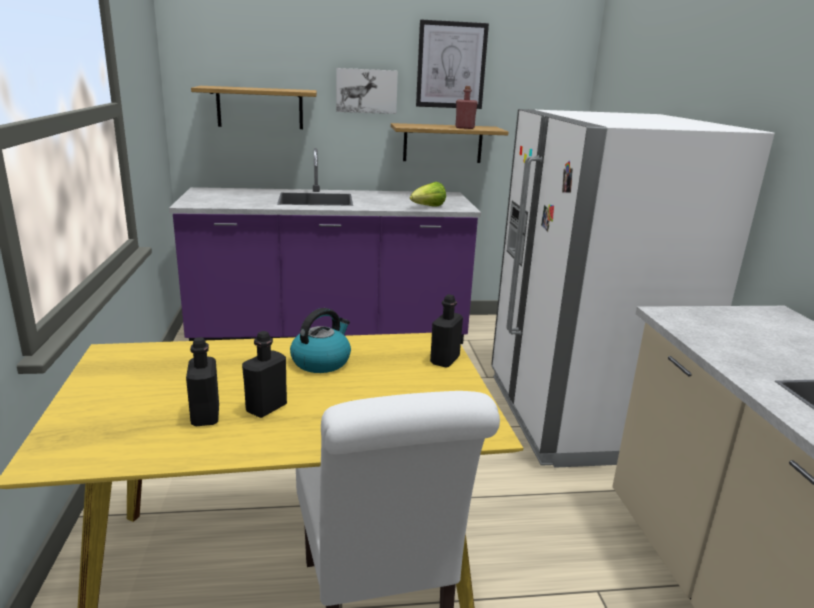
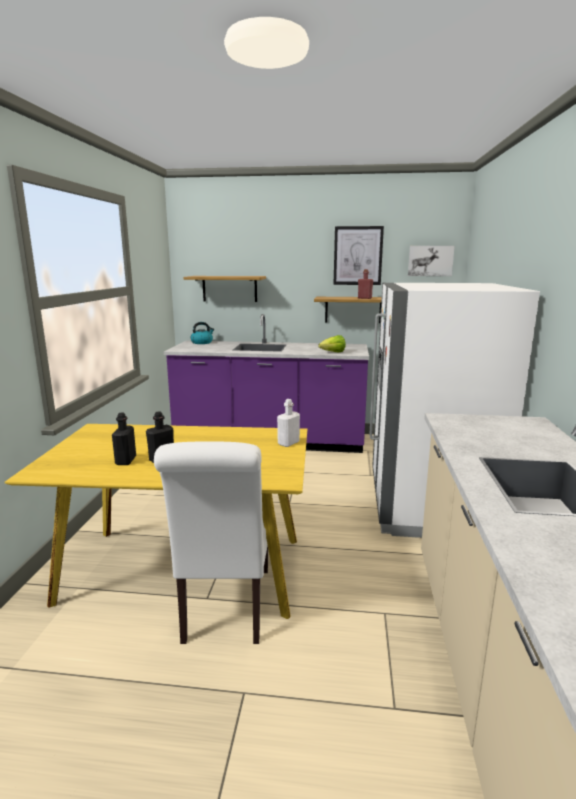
camera: 15 degrees right, 5 degrees down
(321, 361) = (210, 439): kettle -> kettle (202, 342)
(366, 91) = (299, 275): picture -> picture (430, 261)
(444, 360) = (288, 443): black bottle -> white bottle

